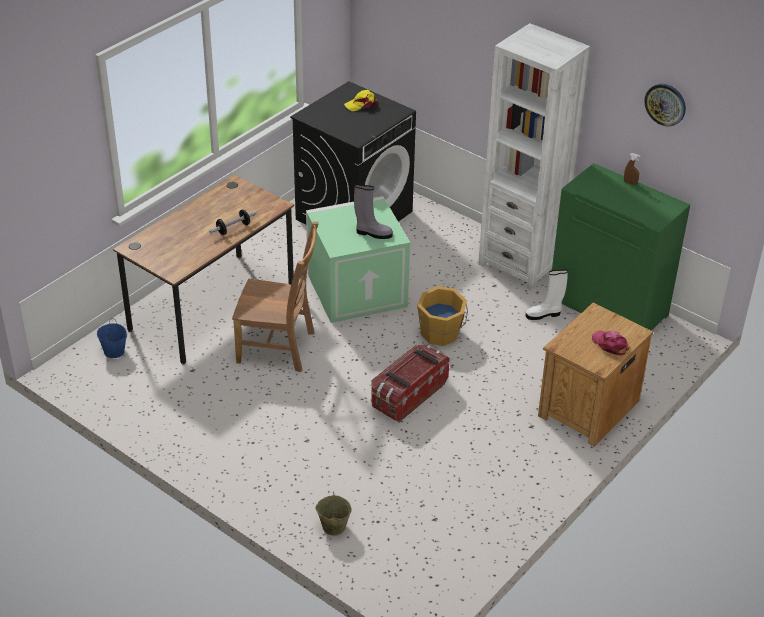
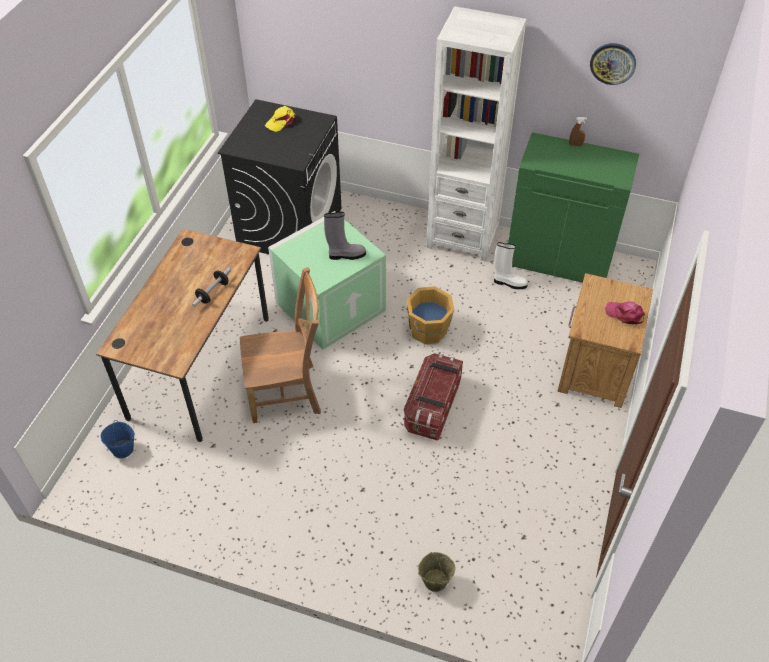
camera: 20 degrees left, 10 degrees up
(544, 314) = (509, 283): white boot -> white boot turned 135 degrees counterclockwise

